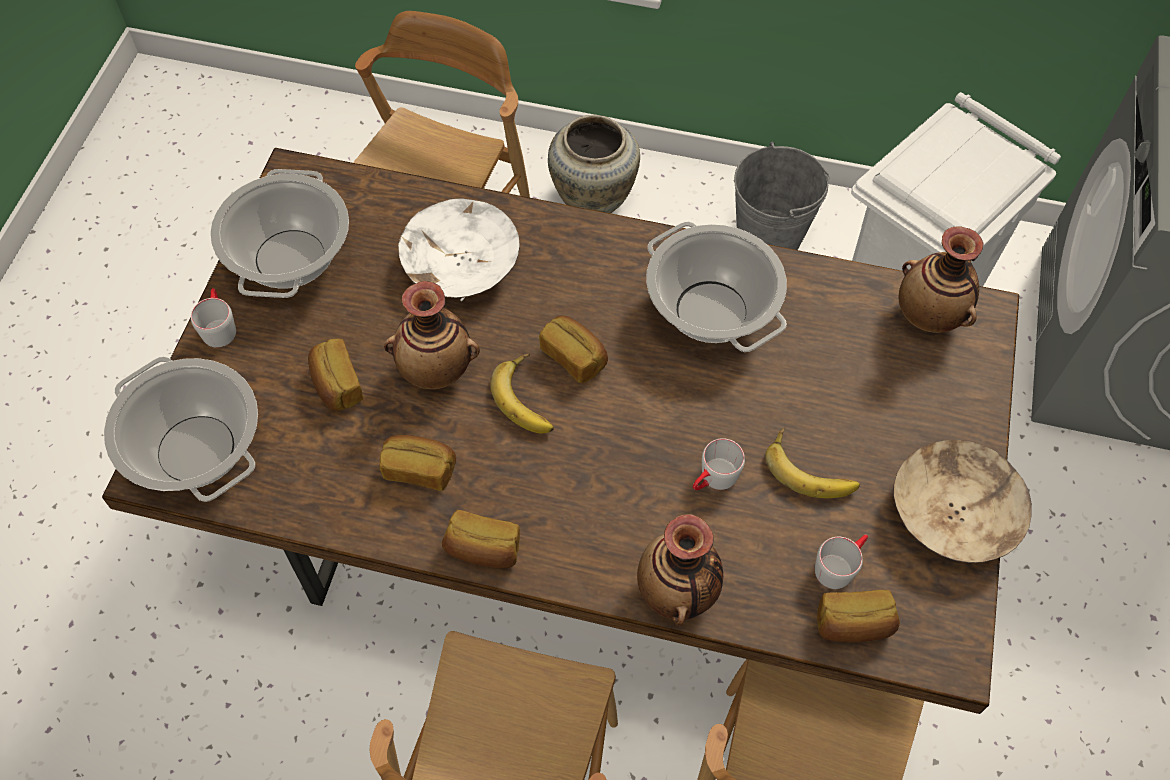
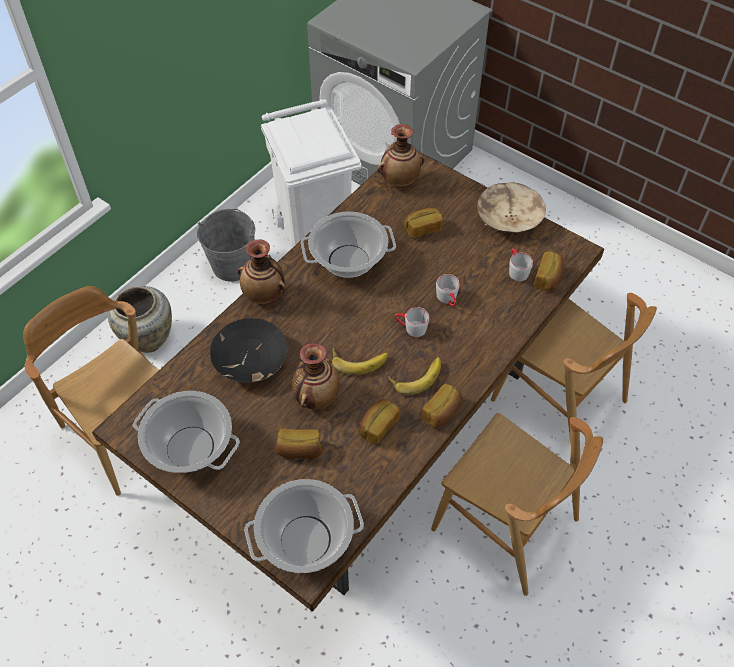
camera: 65 degrees left, 5 degrees down
(219, 326) = (219, 503): grey mug -> grey mug (411, 328)
(460, 264) = (250, 361): white bowl -> black bowl
(574, 356) = (344, 330): bread -> bread (422, 228)
(677, 591) = (502, 337): vase -> vase (264, 295)
(811, 468) = (460, 259): banana -> banana (416, 375)

